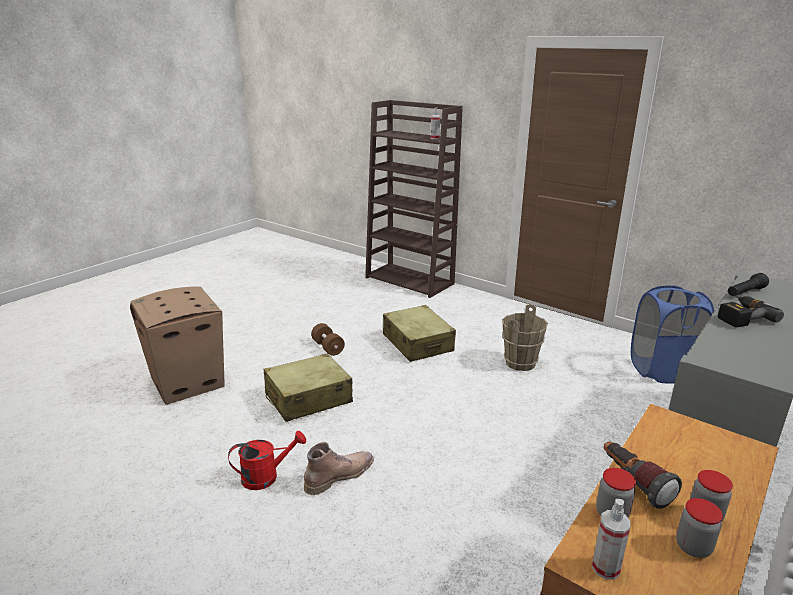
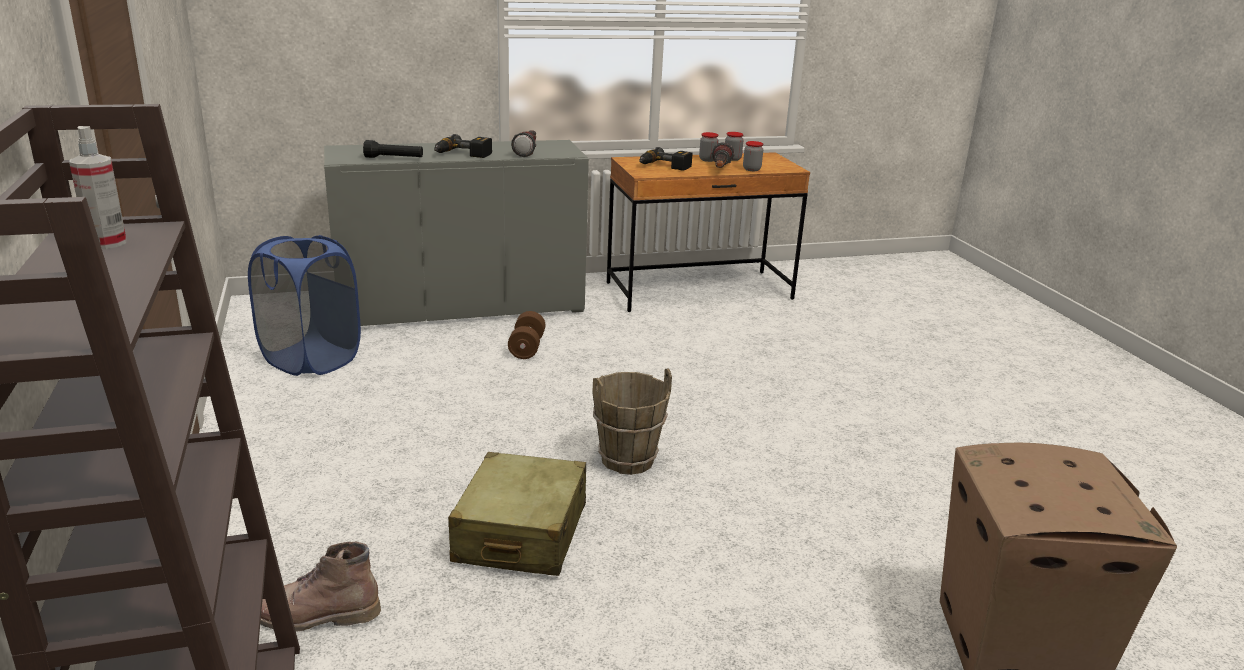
camera: 145 degrees left, 0 degrees up
(266, 476) = (901, 449): red watering can -> none
(308, 398) = (799, 516): beige suitcase -> none
(328, 347) = (691, 604): brown dumbbell -> brown dumbbell (527, 348)
(339, 475) = (817, 420): brown boot -> brown boot (311, 615)
(521, 363) = (437, 434): brown bucket -> brown bucket (627, 459)
(605, 568) = (783, 165): spray bottle -> none
(688, 451) = (664, 167): none -> power drill
(733, 345) = (527, 152): none -> flashlight

